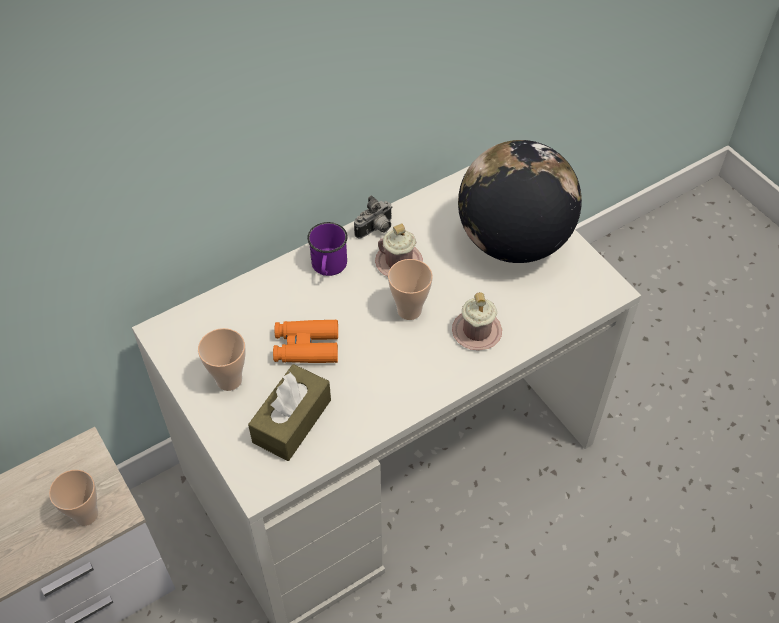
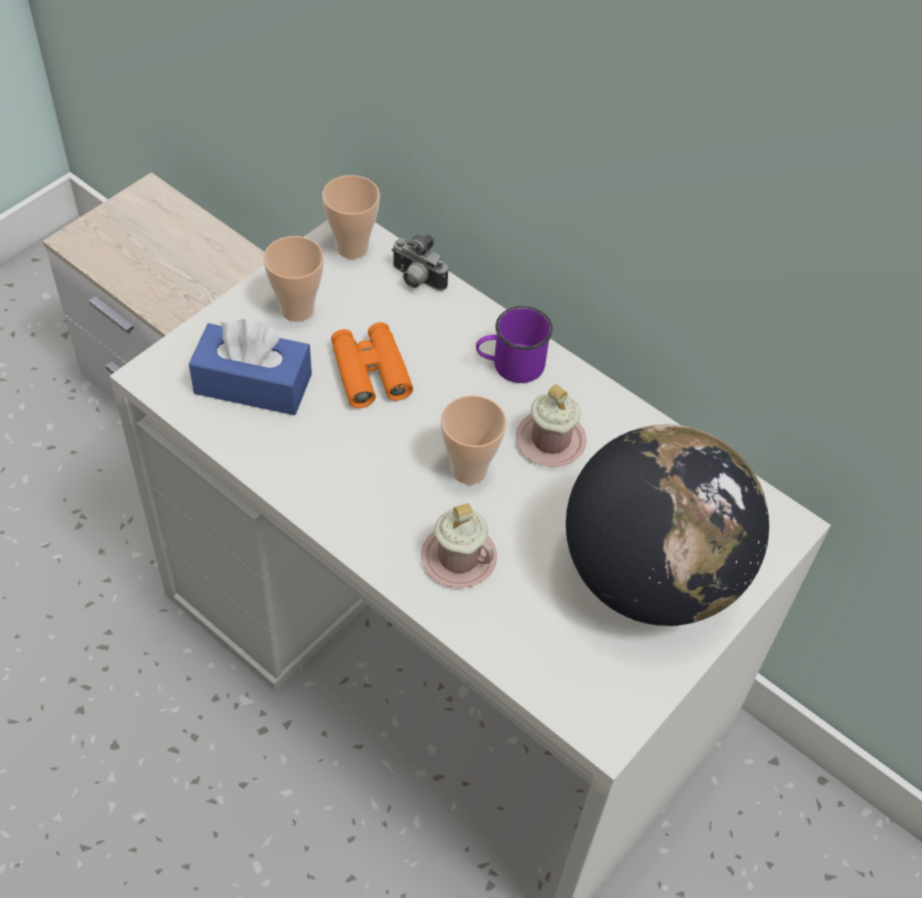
camera: 70 degrees right, 0 degrees up
(85, 514) = (174, 294): cup -> cup (352, 247)
(292, 421) = (253, 384): brown tissue box -> blue tissue box
(376, 230) = (599, 403): camera -> camera (416, 280)

